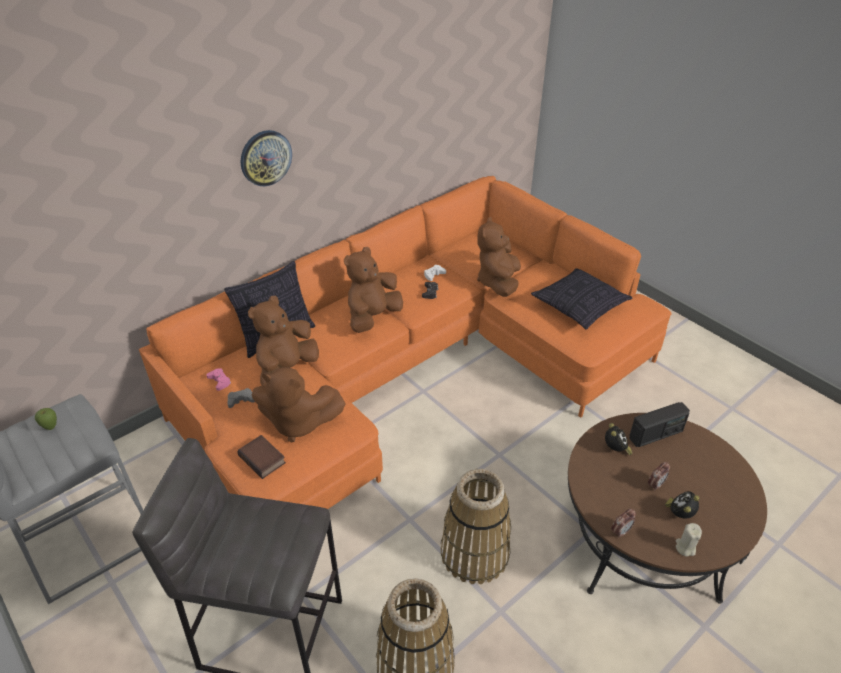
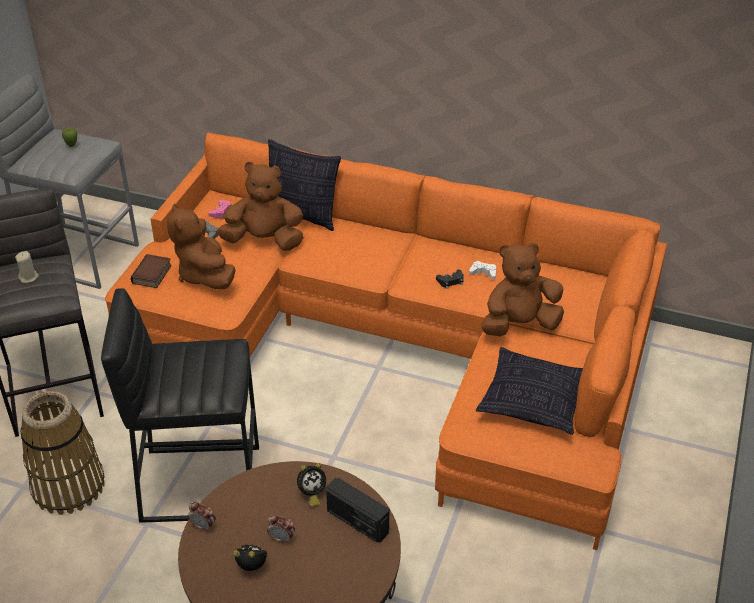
camera: 60 degrees right, 0 degrees up
(265, 158) = (363, 48): wall clock -> none
(373, 317) = (378, 260): brown plush toy -> none
(474, 553) = (199, 482): basket -> black stool
(685, 547) = (211, 581): beige candle -> beige candle (29, 277)

